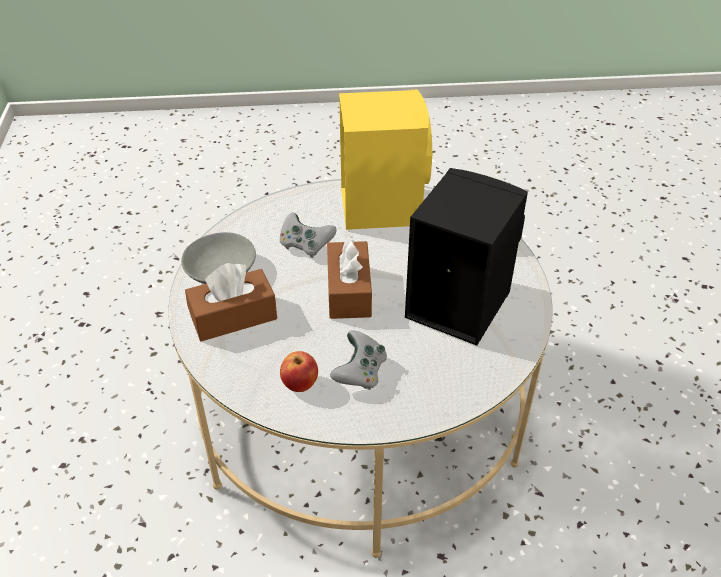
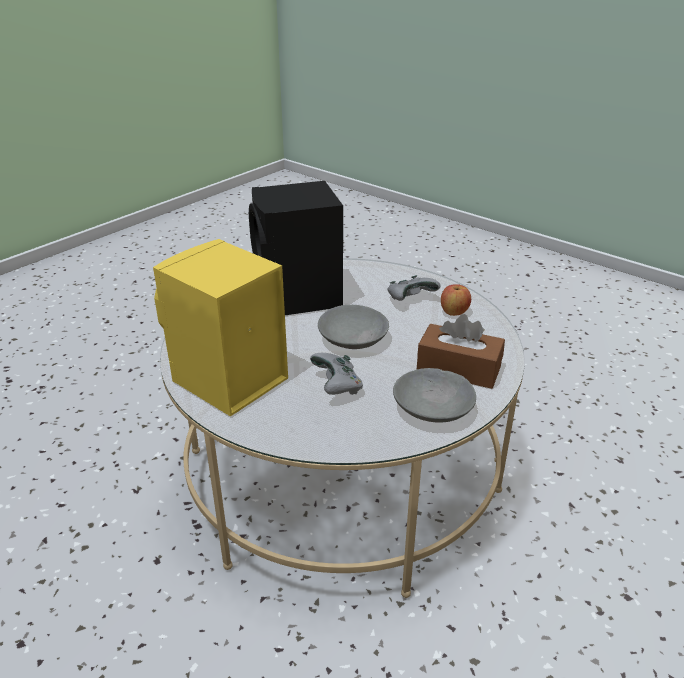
camera: 135 degrees left, 10 degrees down
(349, 291) = (353, 339): brown tissue box -> grey bowl

